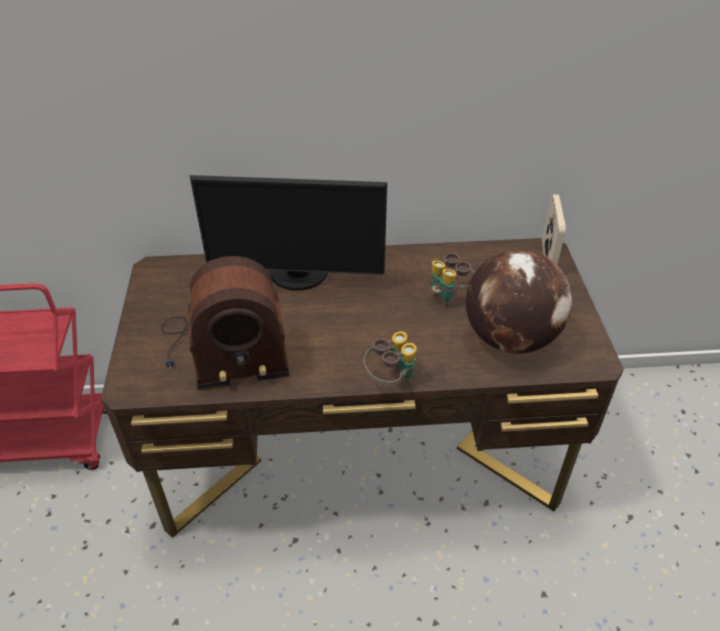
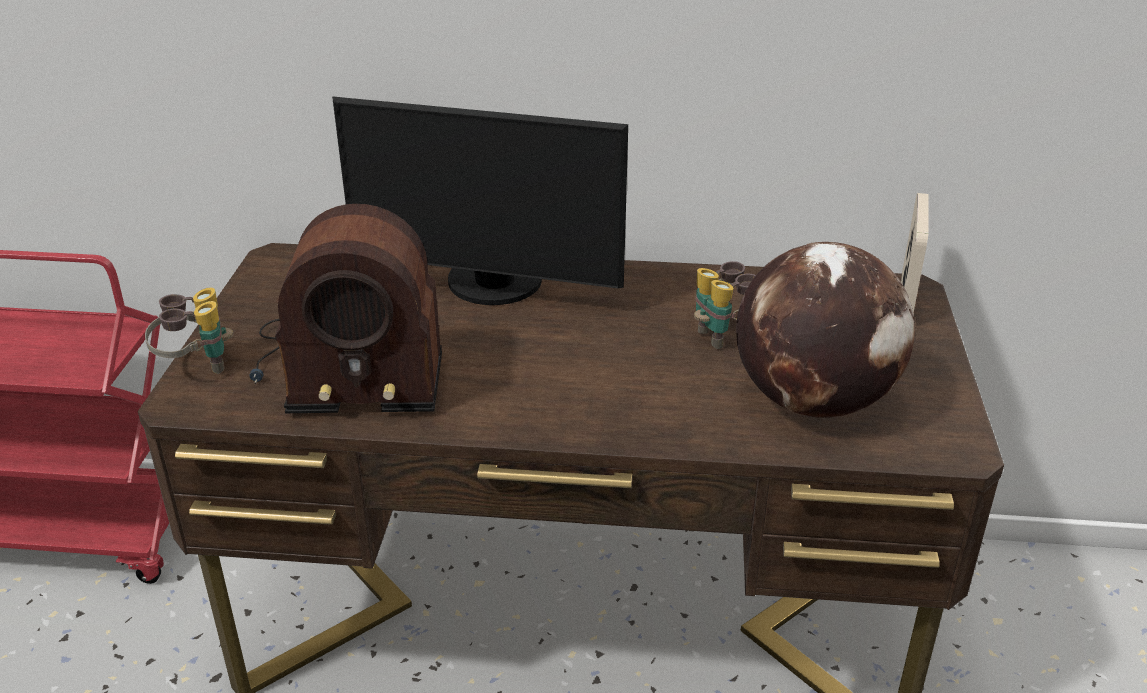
camera: 10 degrees right, 10 degrees down
(390, 380) = (596, 436): binoculars -> binoculars (196, 366)

